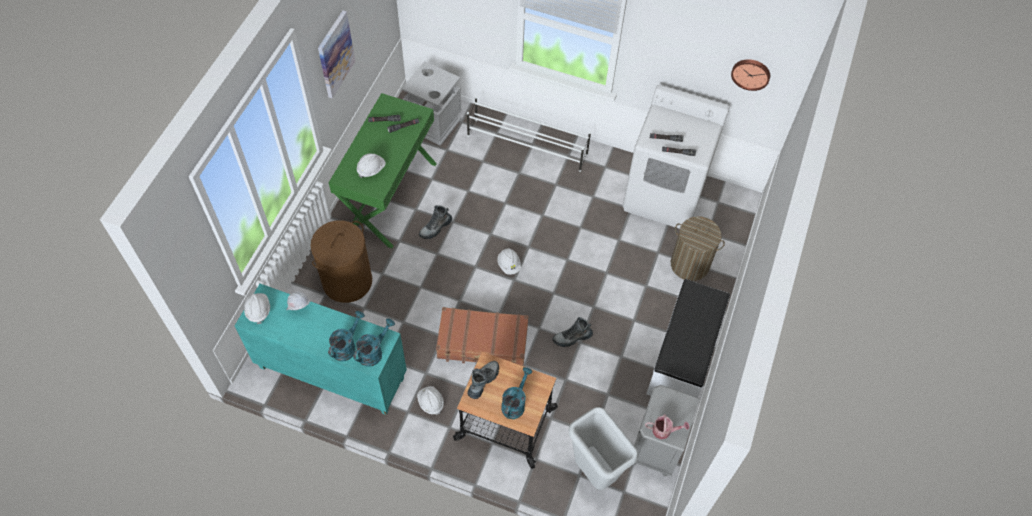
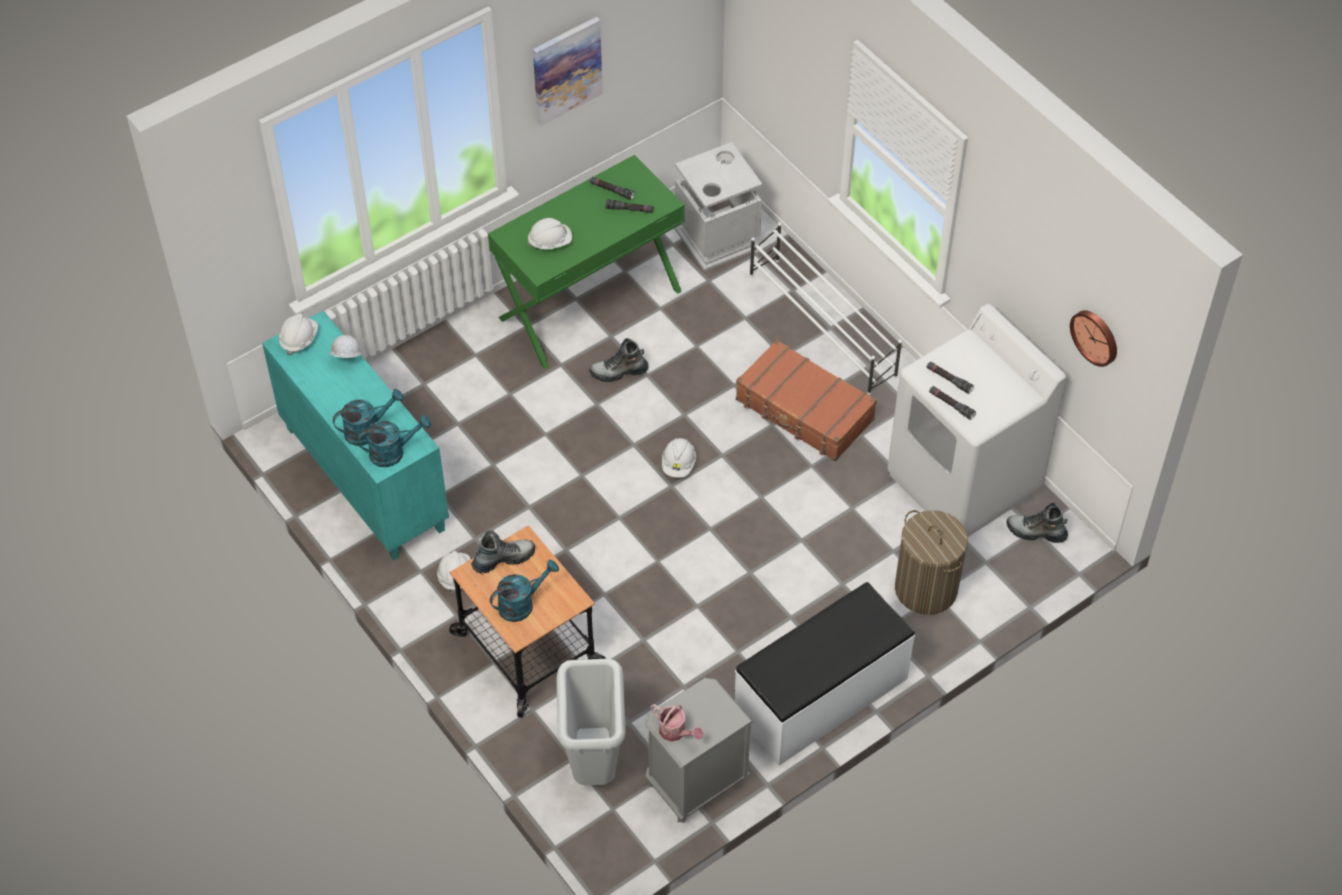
camera: 35 degrees right, 5 degrees down
(347, 281) = (461, 381): brown laundry basket -> none
(483, 343) = (572, 540): brown suitcase -> brown suitcase (804, 410)
(572, 338) = (691, 595): boot -> boot (1036, 532)

